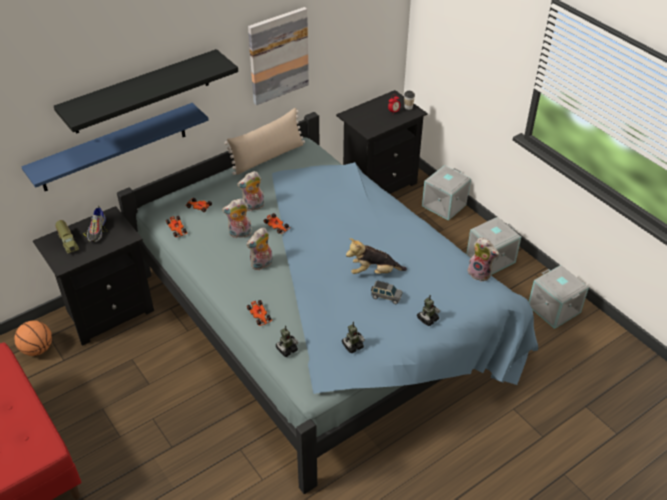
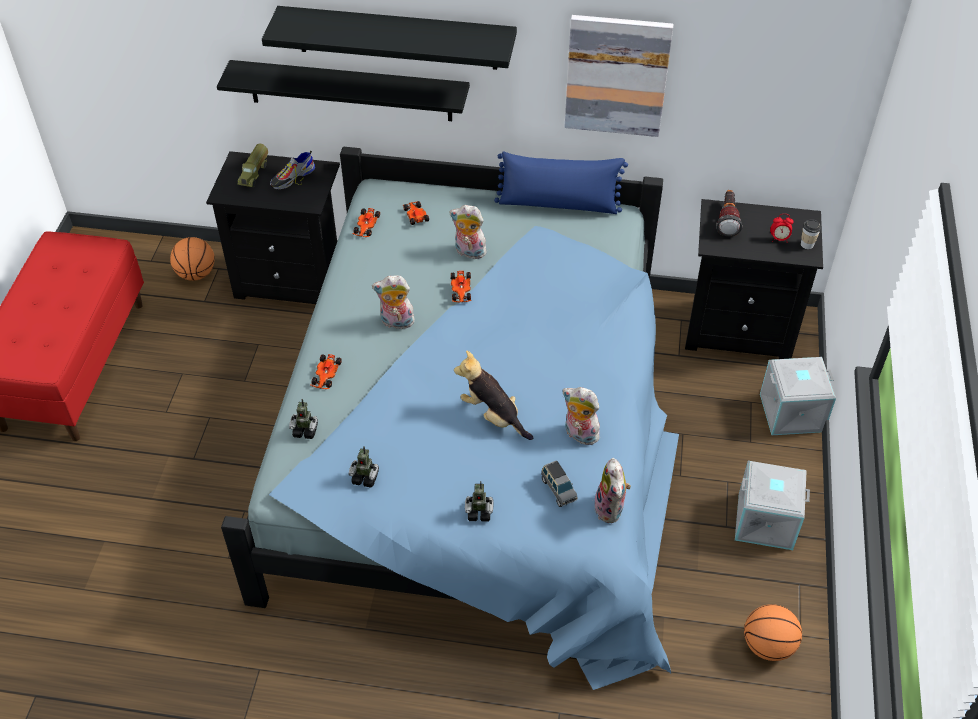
camera: 45 degrees right, 5 degrees up
(114, 147) = (350, 91): blue shelf -> black shelf
(239, 234) = (417, 273): plush toy -> plush toy (579, 435)
(268, 157) = (558, 204): beige pillow -> blue pillow
(360, 116) = (727, 220): none -> flashlight
(386, 297) = (468, 453): grey toy car -> grey toy car (558, 489)
(554, 309) = (768, 646): grey storage box -> basketball

